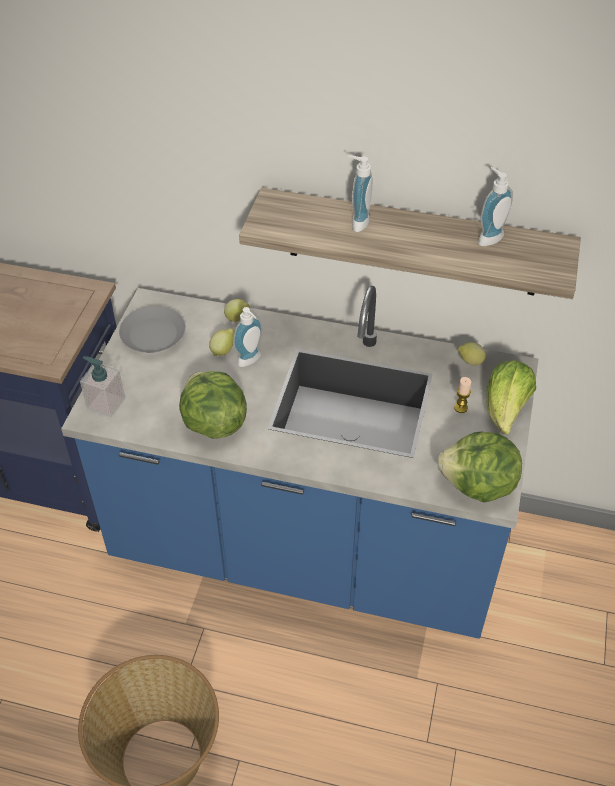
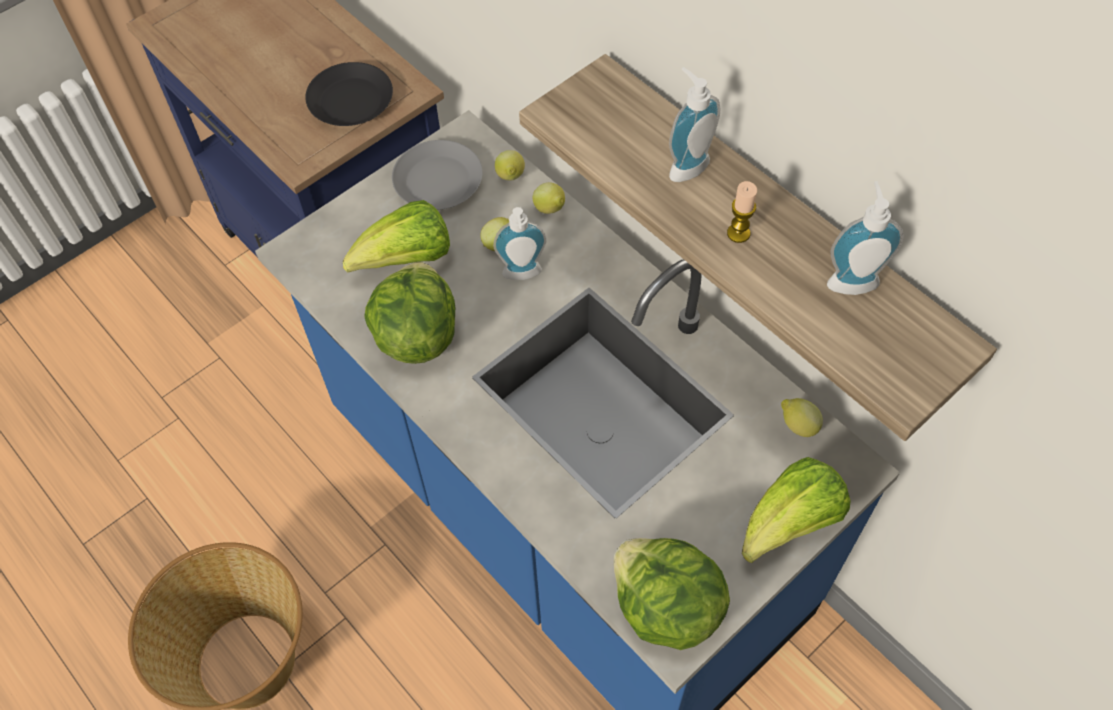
camera: 35 degrees right, 10 degrees up
(57, 314) = (350, 102): none -> black plate
(106, 403) = (322, 244): soap dispenser -> none
(170, 386) = (407, 260): none -> lettuce
(198, 313) = (510, 177): none -> lemon
(460, 407) = (732, 484): candle -> candle (738, 233)

